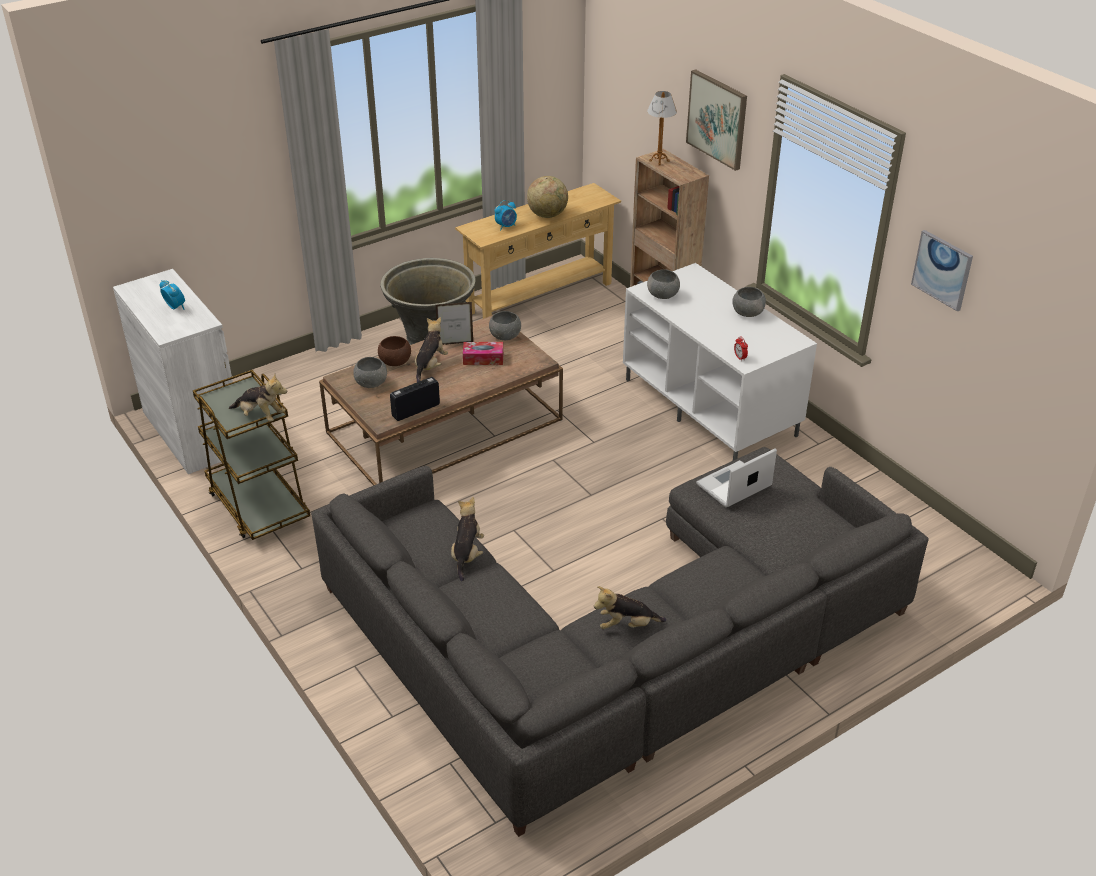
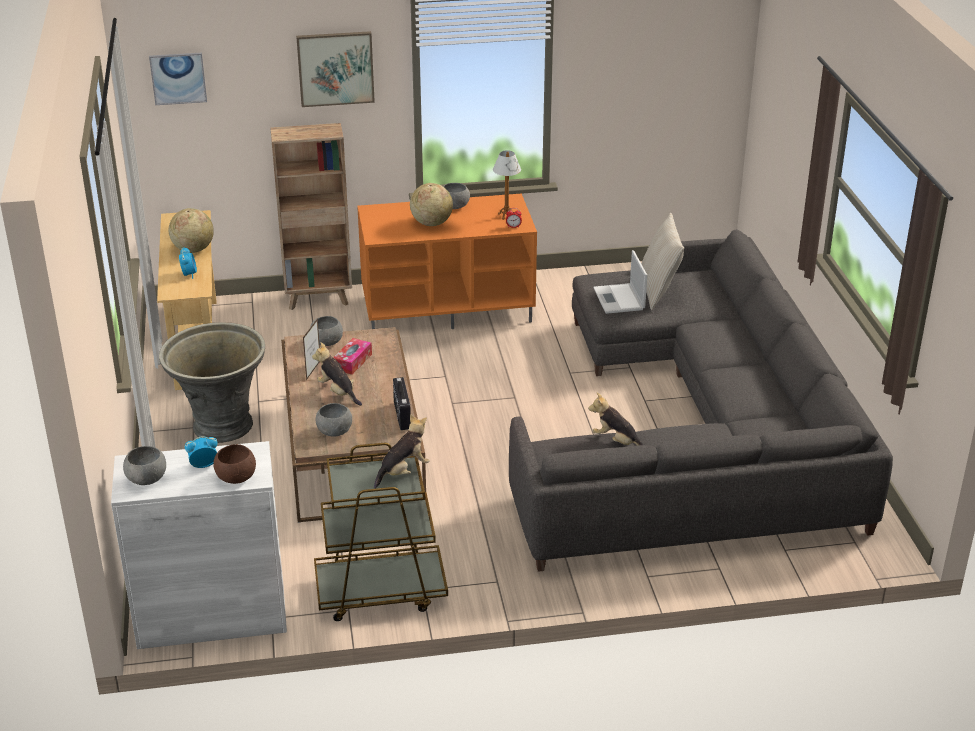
camera: 65 degrees left, 5 degrees down
(395, 361) = (311, 409): brown bowl -> brown bowl (236, 477)
(626, 625) = (747, 388): plush toy -> none
(659, 161) = (291, 134): table lamp -> table lamp (506, 215)
(662, 295) = (392, 232): grey bowl -> grey bowl (146, 479)
(700, 310) = (431, 223): none -> globe
(711, 407) = (448, 308): white tv stand -> orange tv stand
(778, 509) = (659, 290): none -> beige pillow
(942, 270) = (612, 73): picture -> picture (178, 78)

